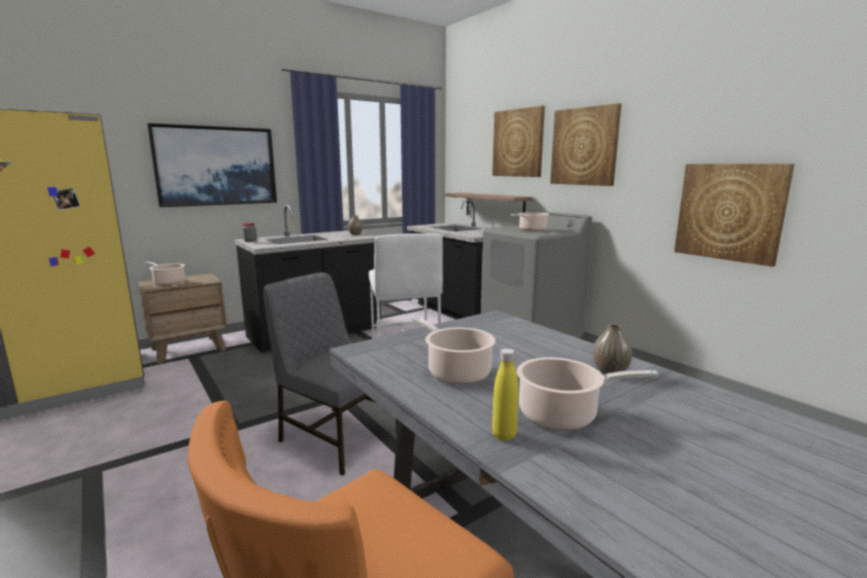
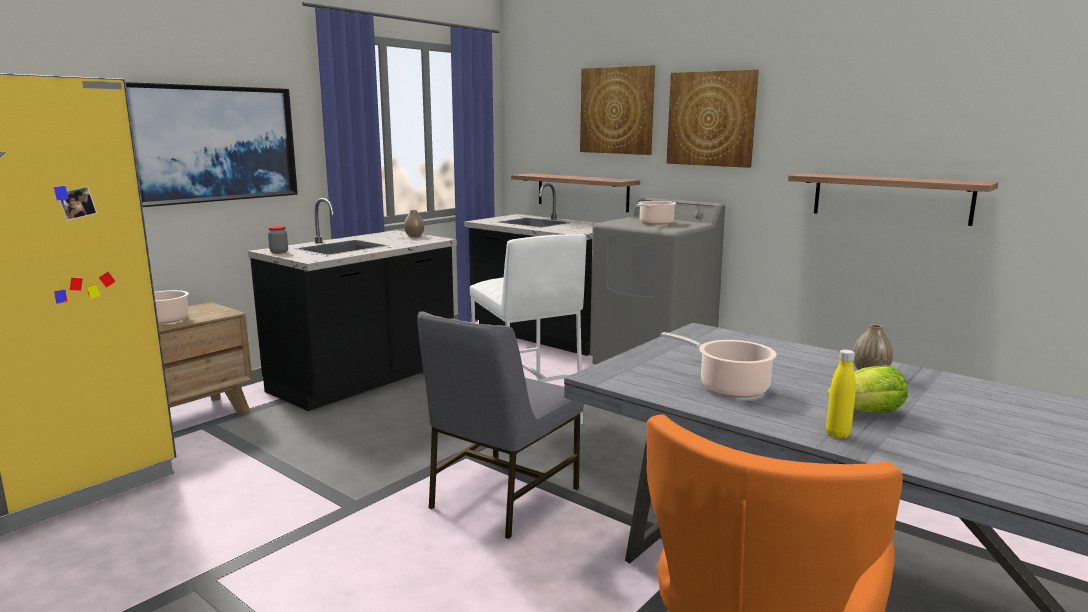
camera: 15 degrees left, 0 degrees up
(338, 436) = (501, 498): grey chair -> grey chair turned 75 degrees counterclockwise
(563, 414) = (868, 413): cooking pot -> lettuce
(729, 212) = (890, 198): picture -> shelf

